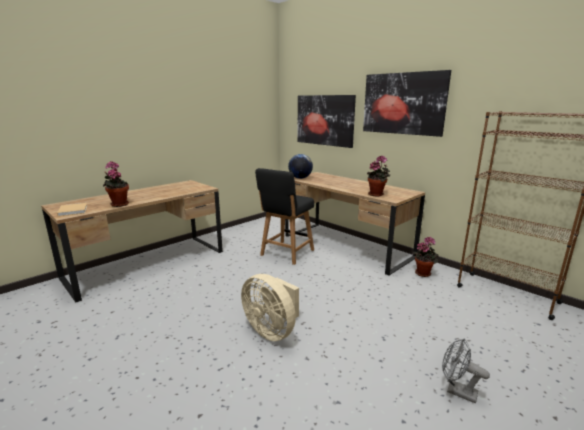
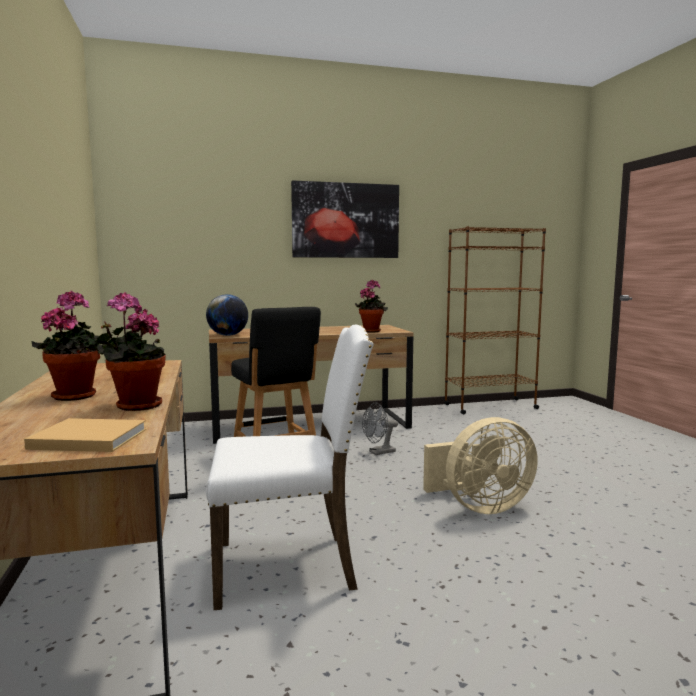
camera: 60 degrees left, 10 degrees down
(169, 294) = (288, 566): none -> white chair
(325, 120) = (215, 244): picture -> none
(424, 273) = (423, 416): potted plant -> potted plant (76, 395)
(456, 391) = (618, 460): grey fan -> grey fan (379, 452)

